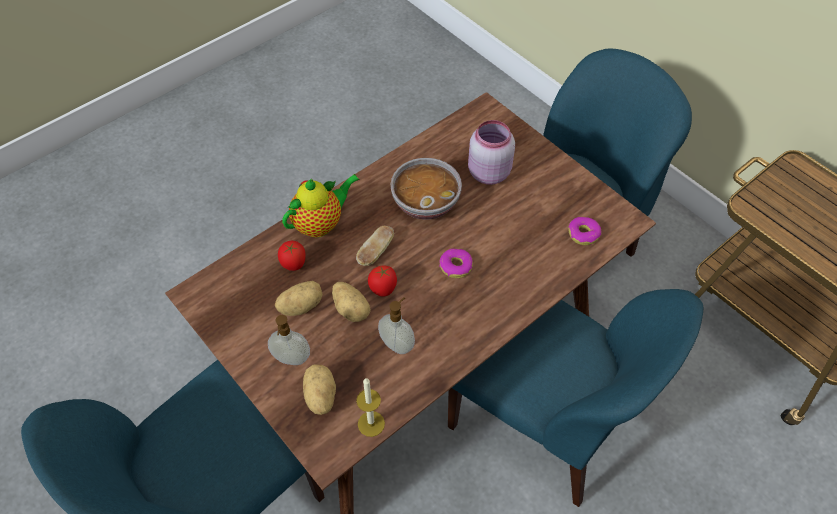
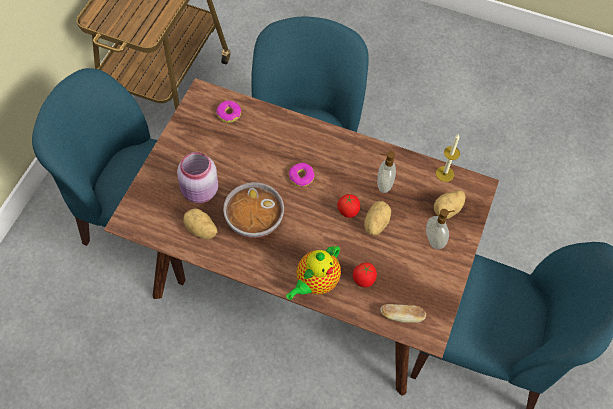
camera: 120 degrees left, 5 degrees up
(300, 305) = (392, 257): potato -> potato (201, 230)
(321, 223) = (315, 283): teapot -> teapot turned 75 degrees counterclockwise
(376, 252) = (319, 232): bread -> bread (401, 316)

